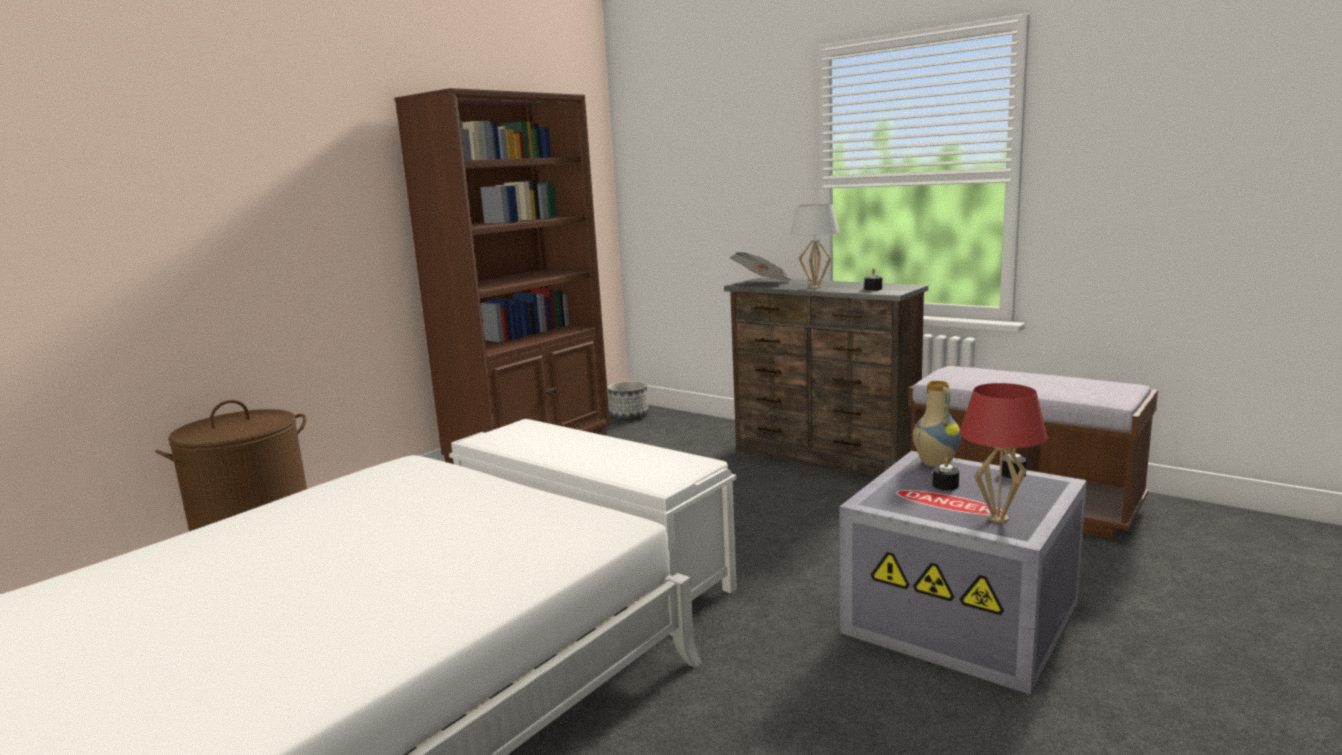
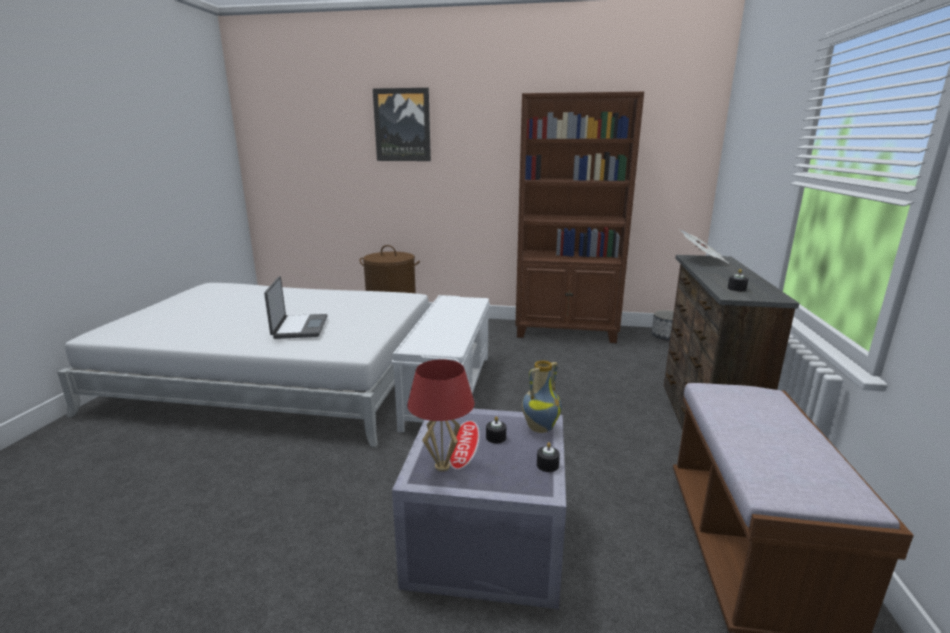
camera: 60 degrees right, 5 degrees up
(162, 144) = (402, 125): none -> picture
(429, 561) = (299, 327): none -> laptop
(815, 287) = (712, 273): white table lamp -> none

